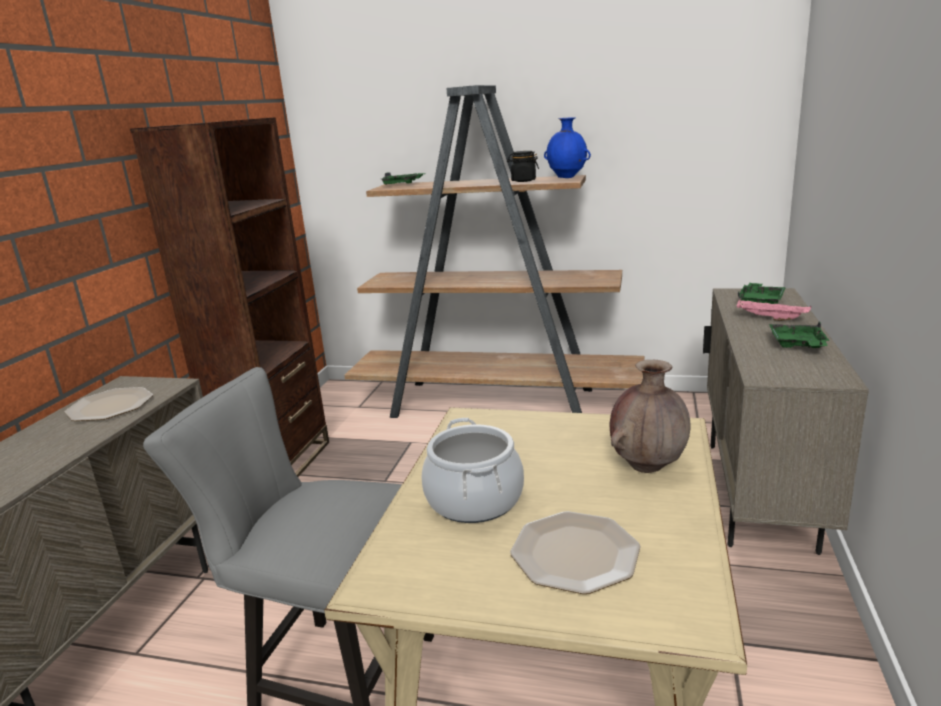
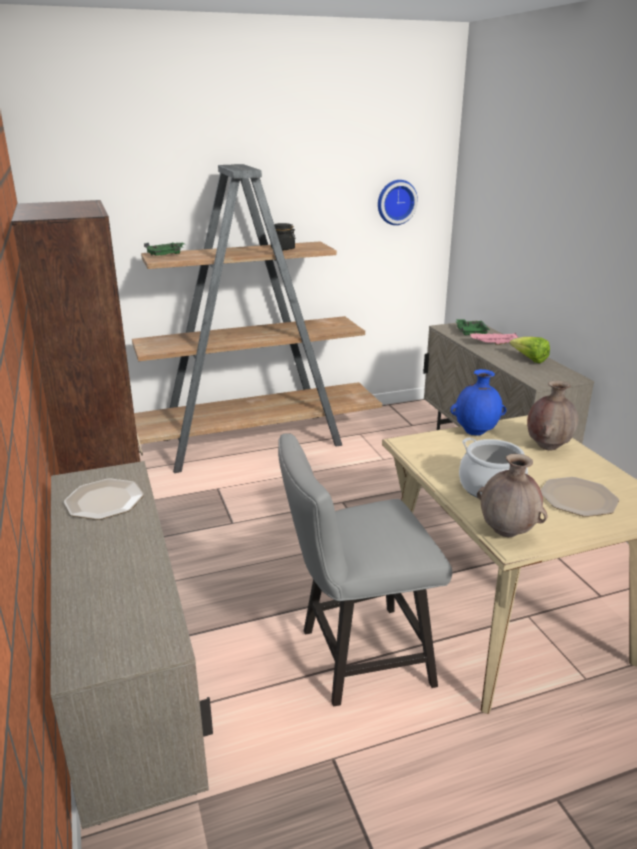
camera: 35 degrees left, 5 degrees up
(397, 565) = (507, 532): none -> brown vase
(567, 177) = (313, 244): blue vase -> blue vase (476, 432)
(703, 126) = (396, 202): none -> wall clock
(797, 345) = (529, 359): green tray -> lettuce

